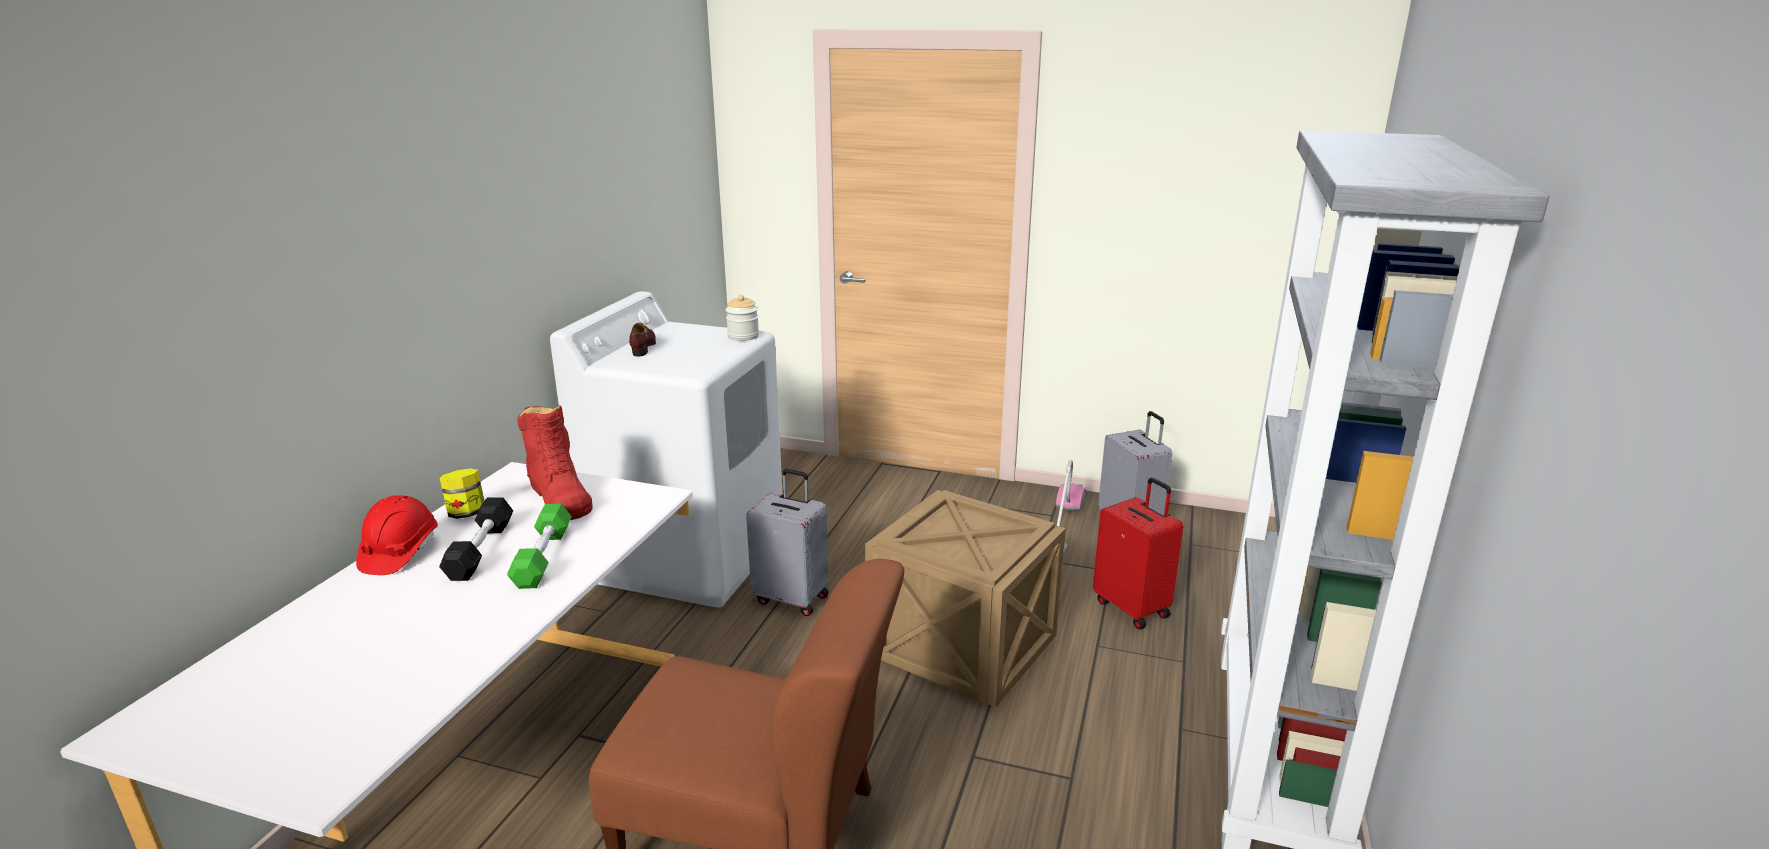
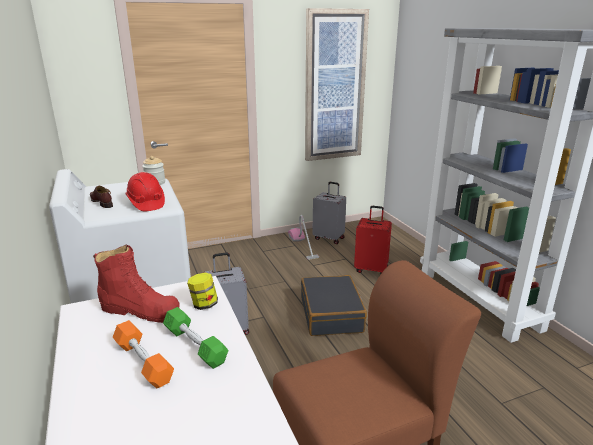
camera: 40 degrees left, 0 degrees up
(399, 552) = (80, 393): red hard hat -> red hard hat (146, 203)
(467, 514) = (88, 347): jar -> jar (204, 305)
(480, 551) = (143, 362): black dumbbell -> orange dumbbell
(960, 646) = (331, 314): crate -> black suitcase
(1204, 221) = (334, 87): none -> picture

